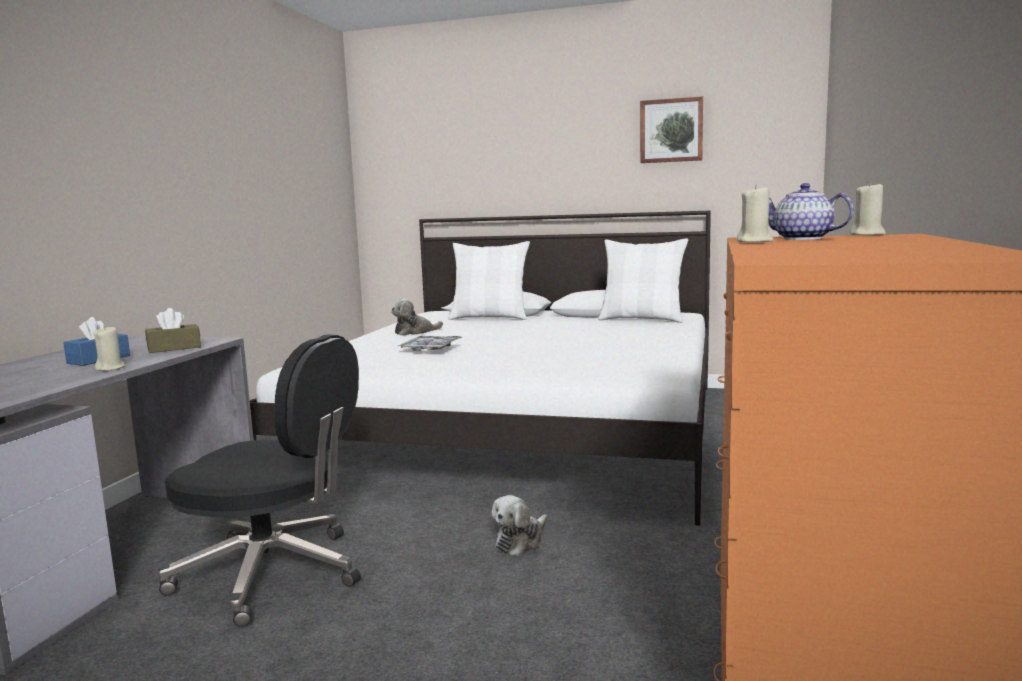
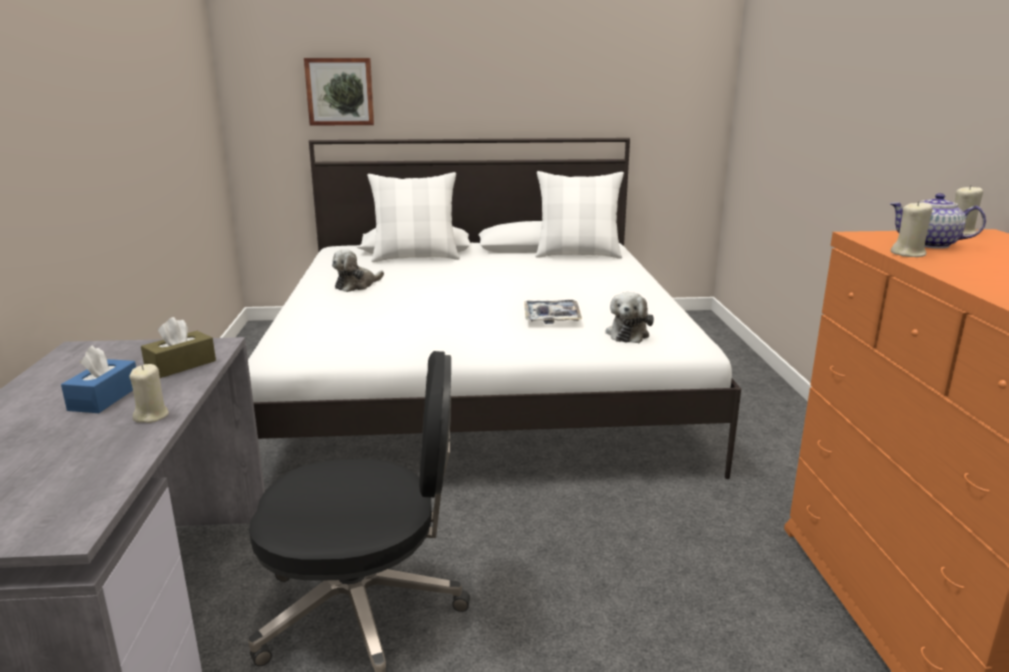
camera: 20 degrees left, 10 degrees up
(430, 349) = (413, 315): tray -> tray (551, 318)
(520, 541) = (588, 524): plush toy -> plush toy (628, 333)
(671, 130) = (593, 51): picture -> picture (340, 91)

